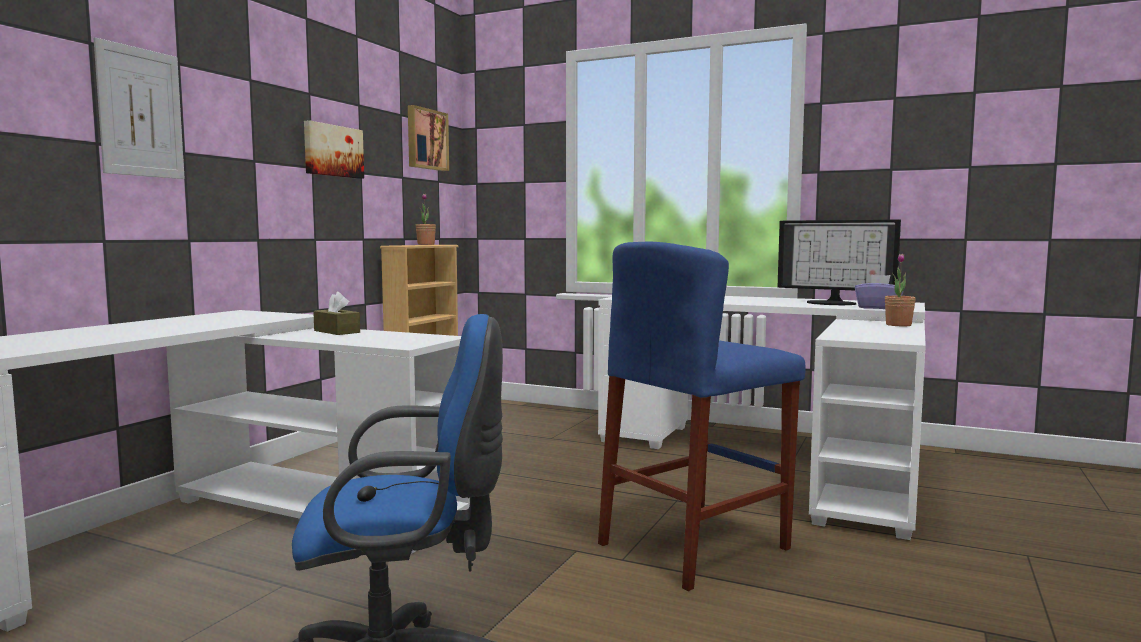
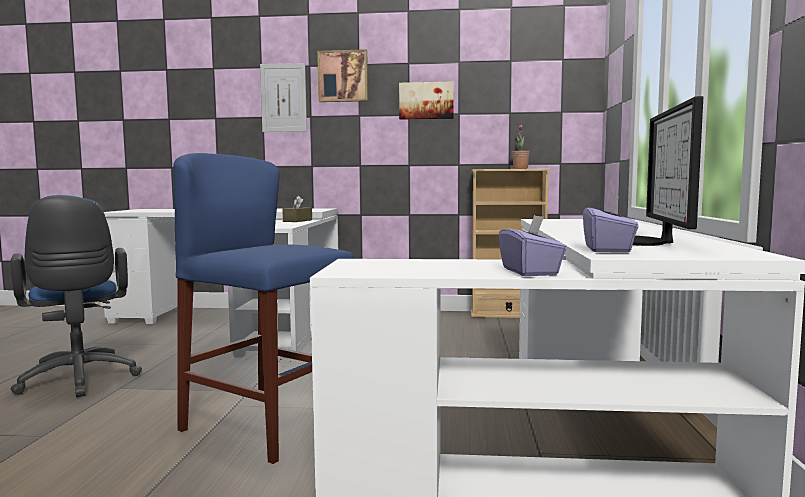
camera: 70 degrees right, 0 degrees up
(426, 139) = (542, 76): picture -> picture (343, 76)
(898, 325) = (530, 272): potted plant -> purple tissue box

